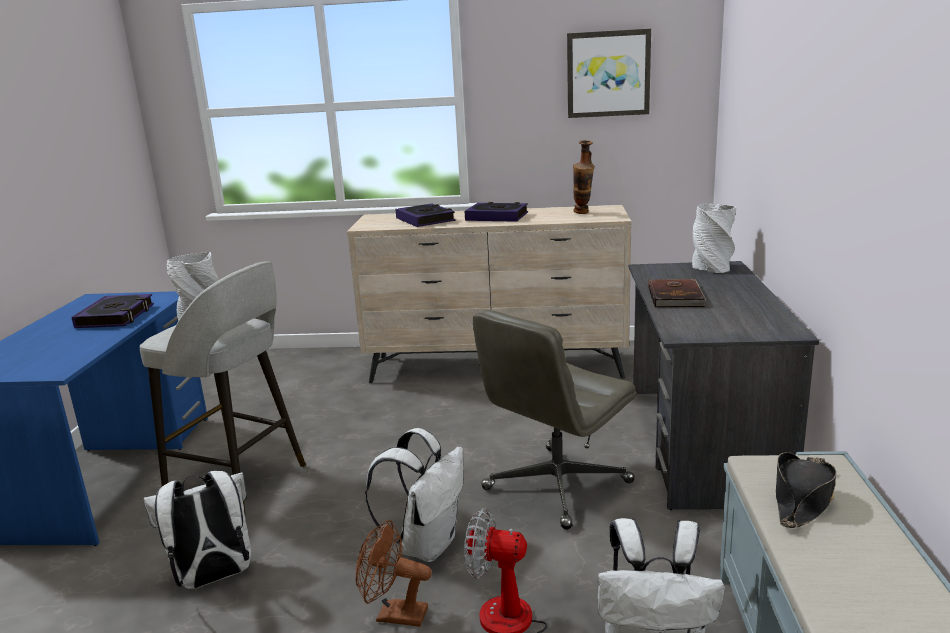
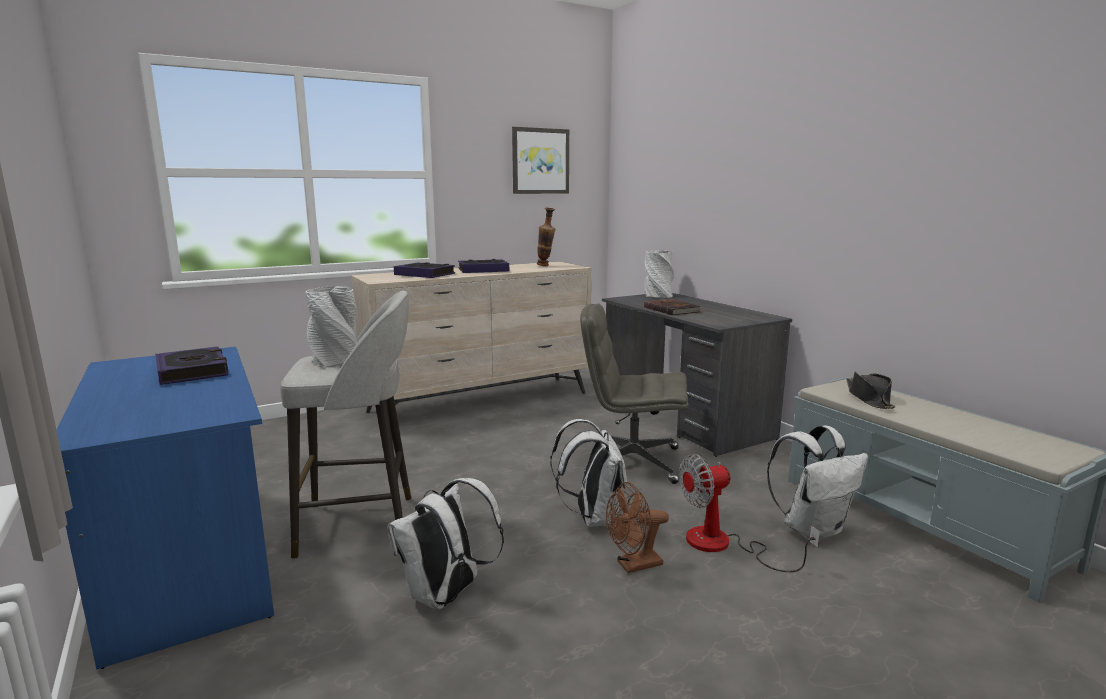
camera: 35 degrees left, 5 degrees down
(556, 487) = (631, 462): grey office chair -> grey office chair turned 90 degrees clockwise

